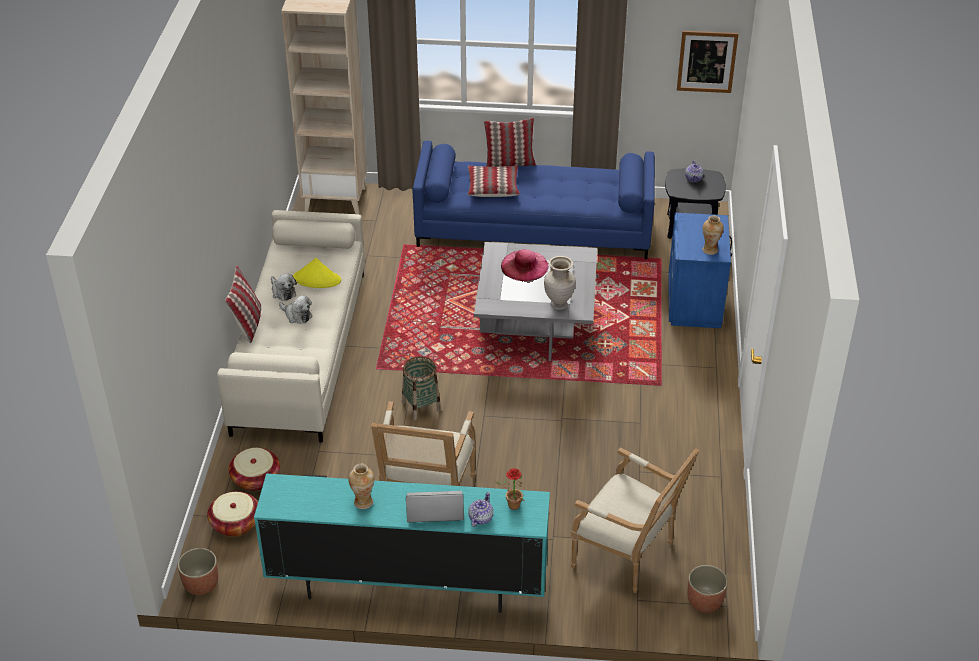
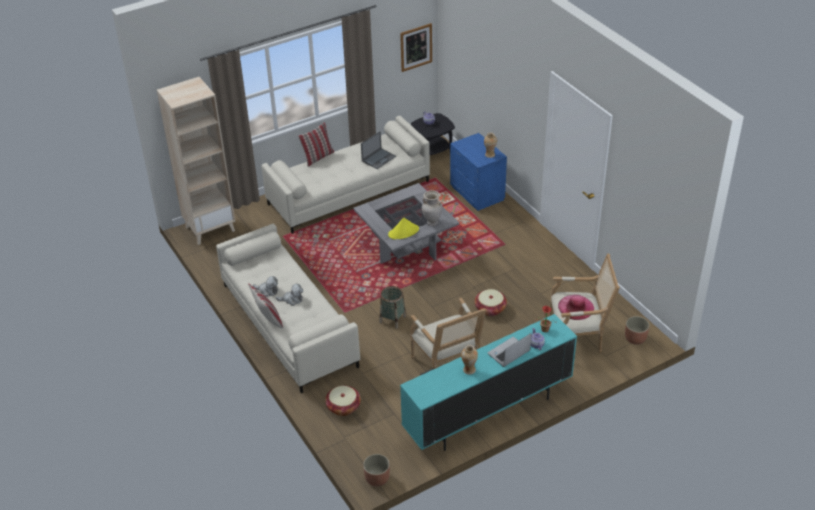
camera: 35 degrees left, 0 degrees up
(235, 523) = (359, 436): basket -> basket (490, 309)
(317, 279) = (280, 274): yellow hat -> yellow hat (403, 232)
(493, 187) = (323, 175): pillow -> none
(524, 266) = (390, 210): pink hat -> pink hat (576, 307)
(534, 229) = (349, 192): blue sofa -> beige sofa
(580, 196) = (379, 158): none -> laptop

